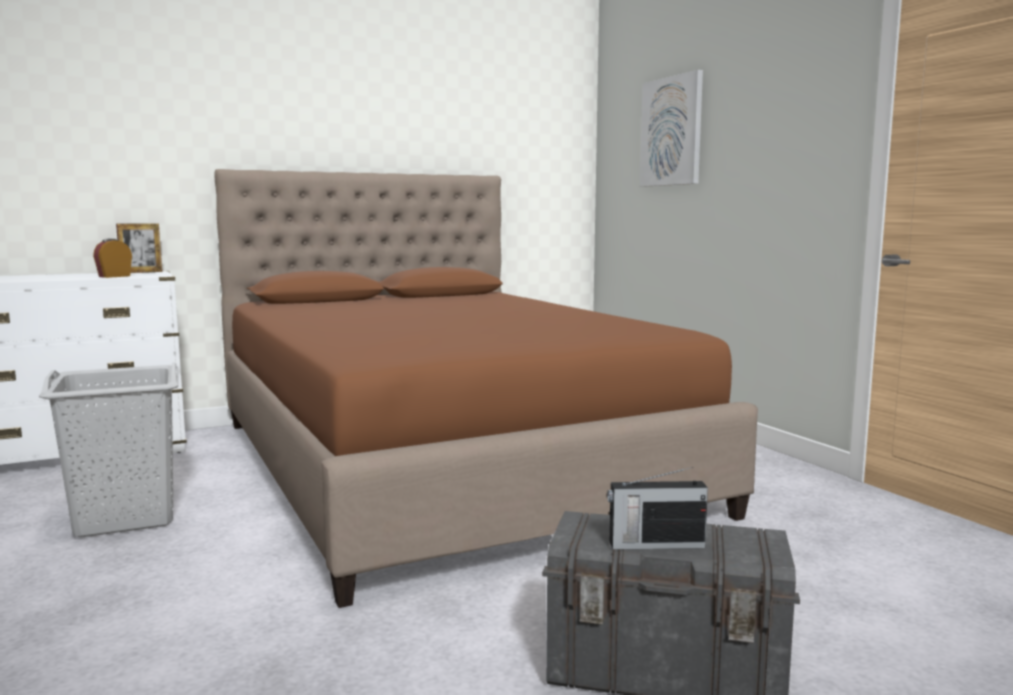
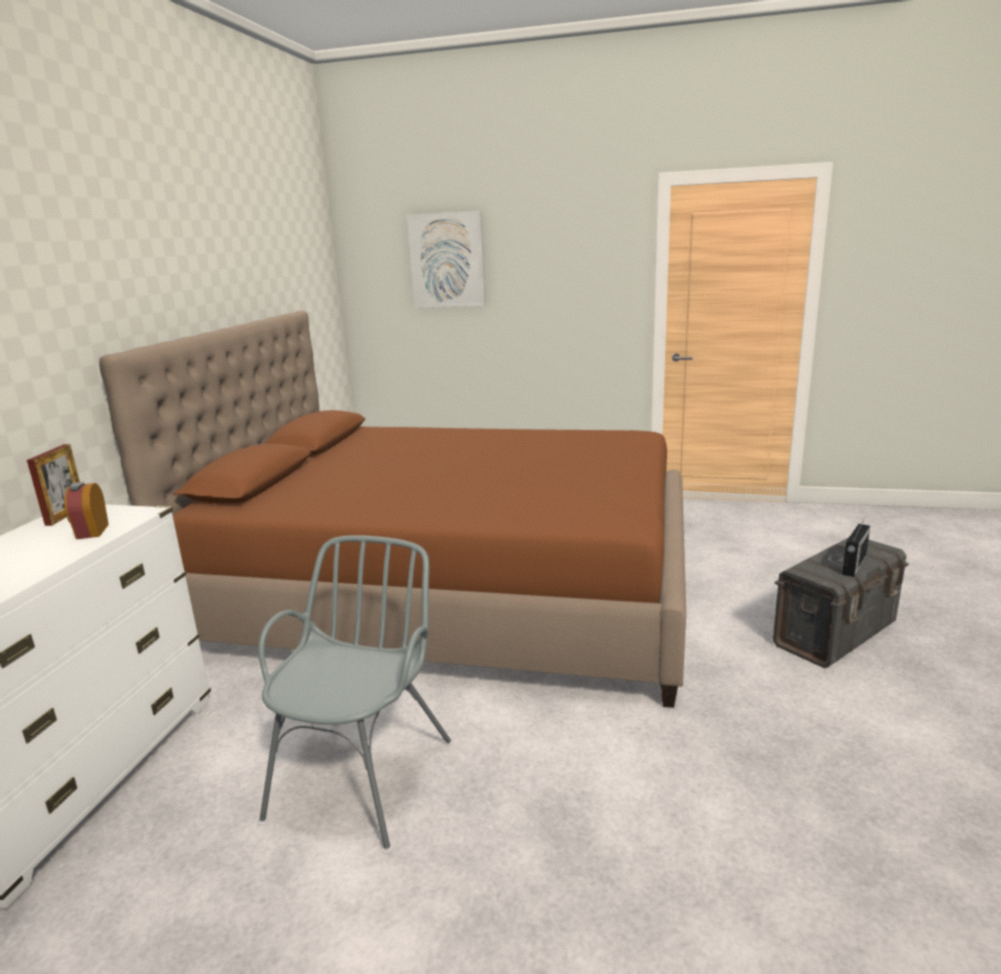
camera: 50 degrees left, 10 degrees up
(126, 518) = (364, 773): grey laundry basket -> grey chair

